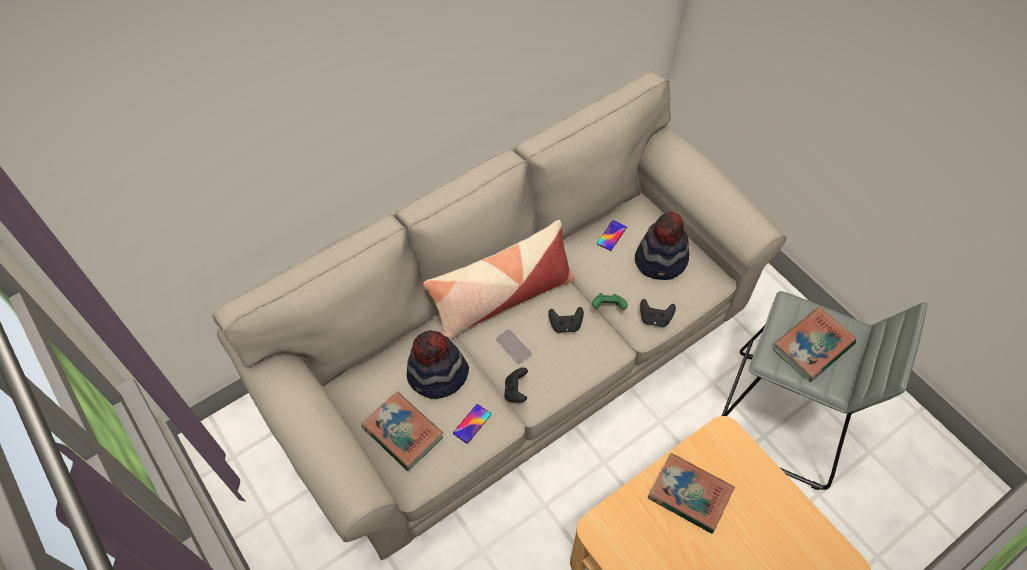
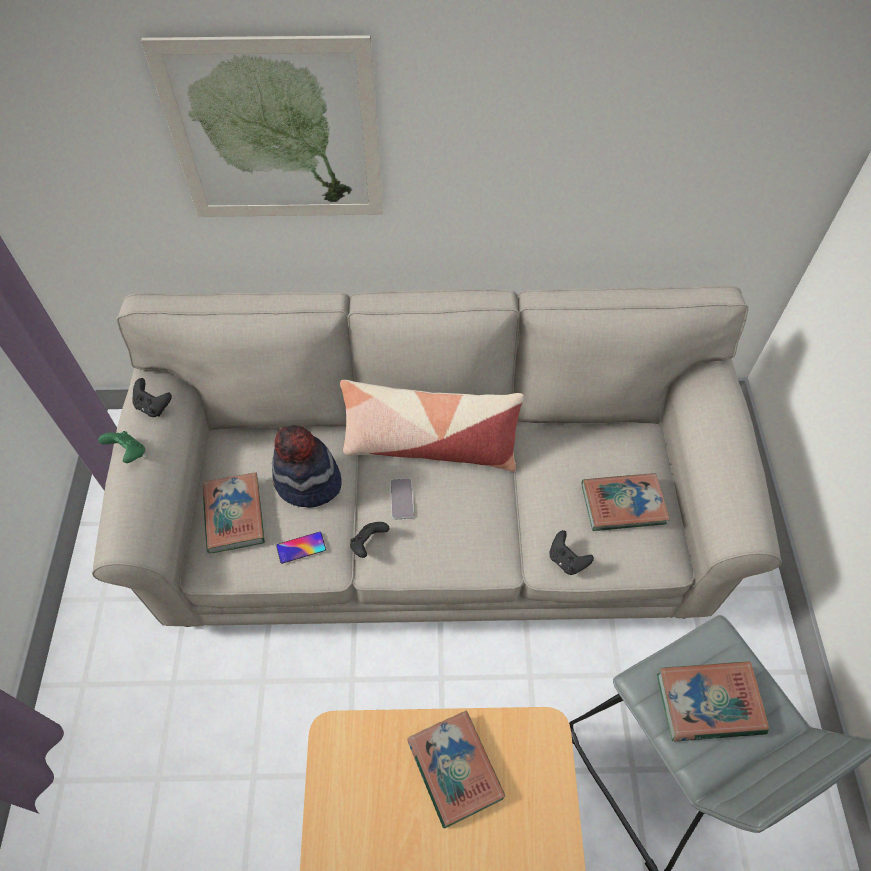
camera: 35 degrees right, 0 degrees up
(306, 113) = (275, 134): none -> picture
(565, 325) = (469, 510): black game controller -> black game controller (153, 406)
(608, 307) = (526, 518): green game controller -> green game controller (128, 453)
(611, 235) = (588, 447): phone -> none
(661, 260) = (623, 504): hat -> book

